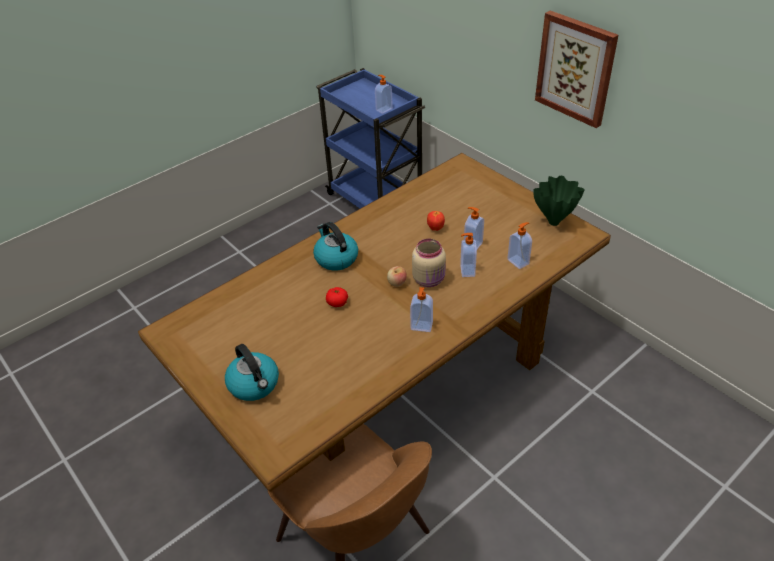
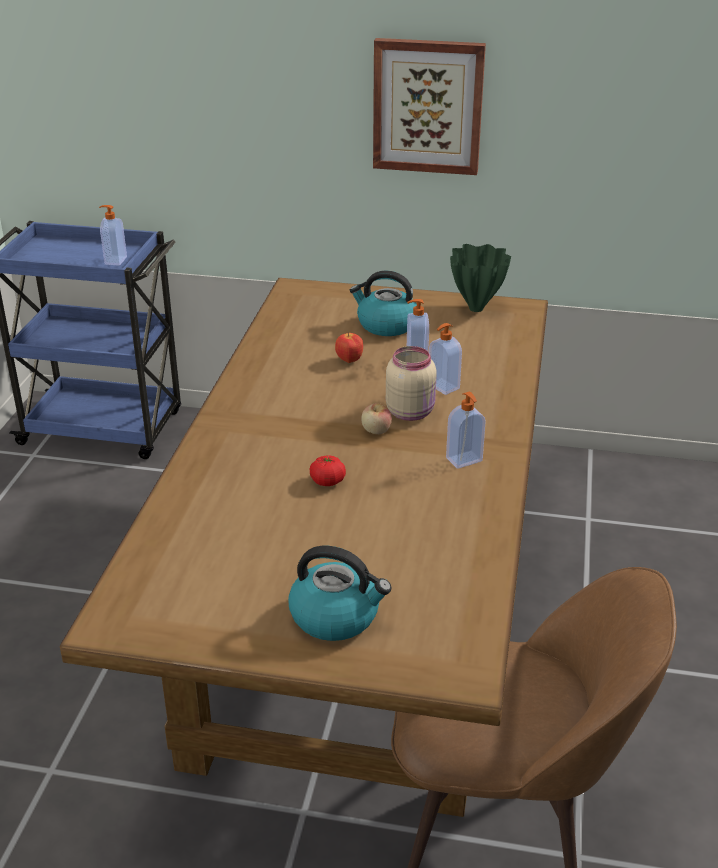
camera: 40 degrees left, 10 degrees down
(335, 258) = (260, 437): kettle -> kettle (386, 325)
(518, 261) = (487, 357): soap dispenser -> none

